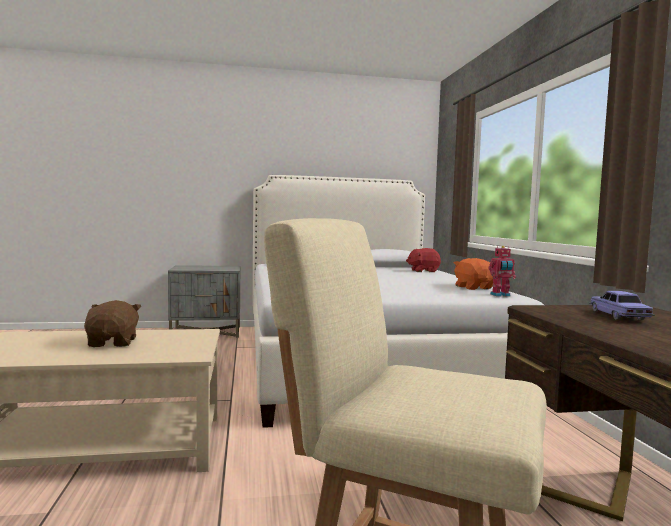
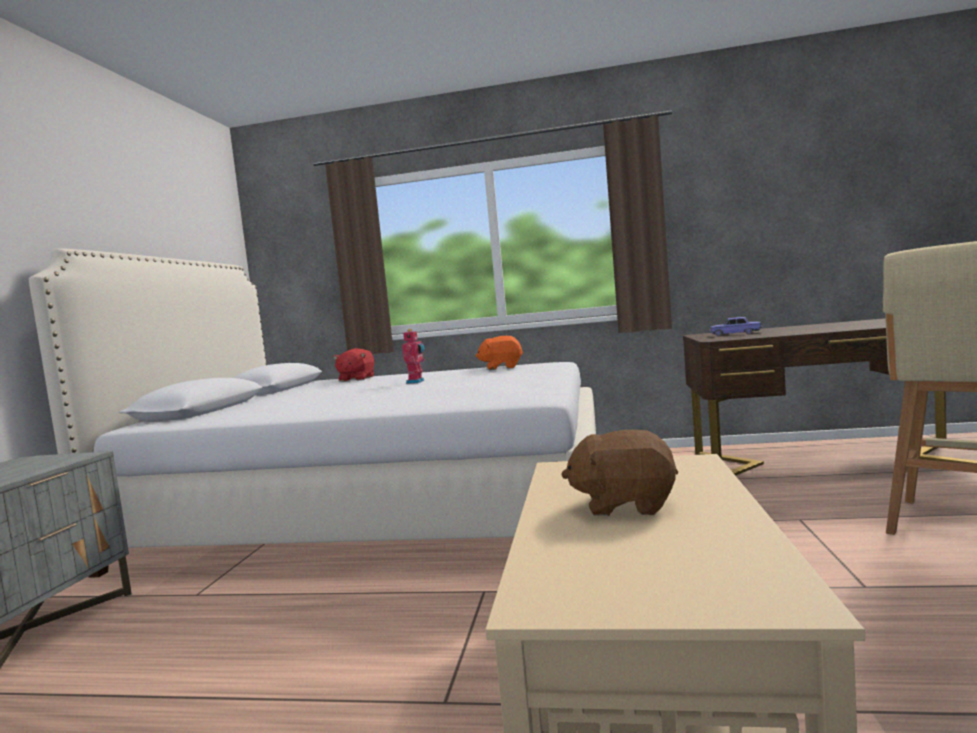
camera: 70 degrees left, 0 degrees up
(500, 295) = (552, 363): toy robot -> toy robot (416, 382)

